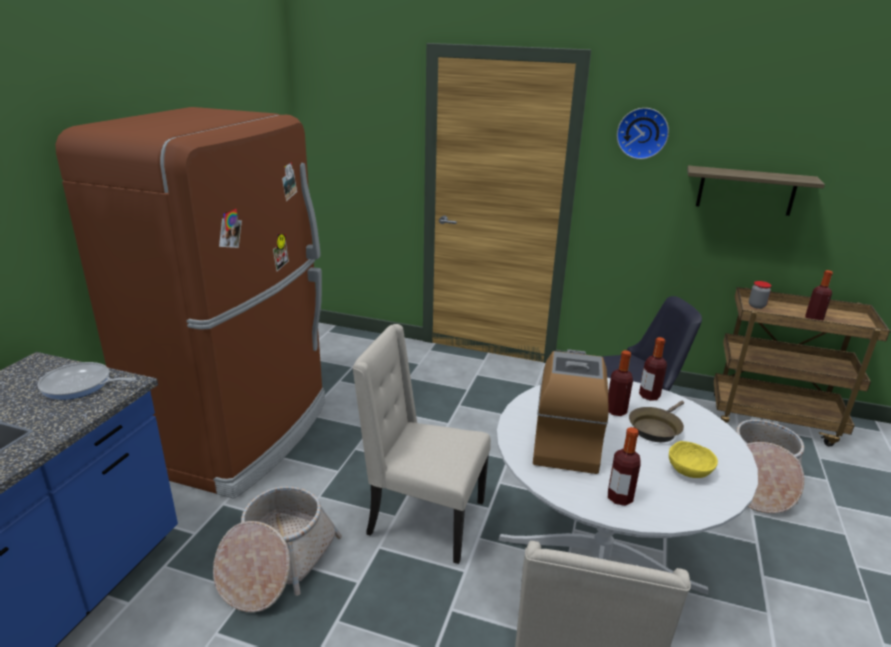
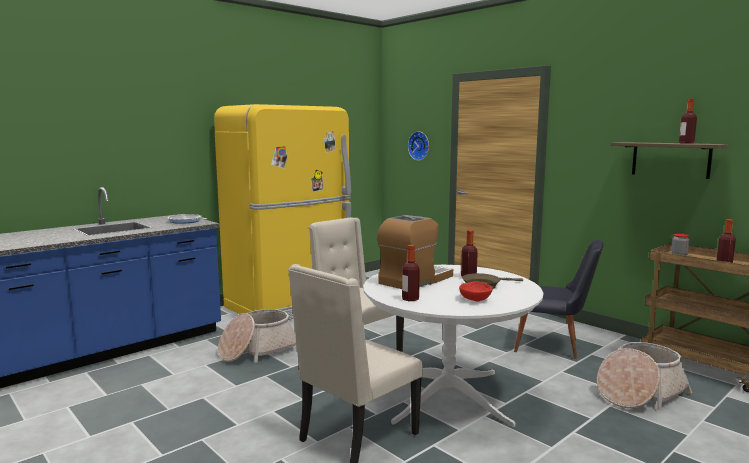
camera: 30 degrees right, 15 degrees down
(241, 434) = (291, 304): brown fridge -> yellow fridge
(642, 133) = (588, 120): wall clock -> wall clock (420, 146)
(649, 396) = (504, 276): bottle -> bottle (686, 143)
(689, 470) = (475, 299): yellow bowl -> red bowl

